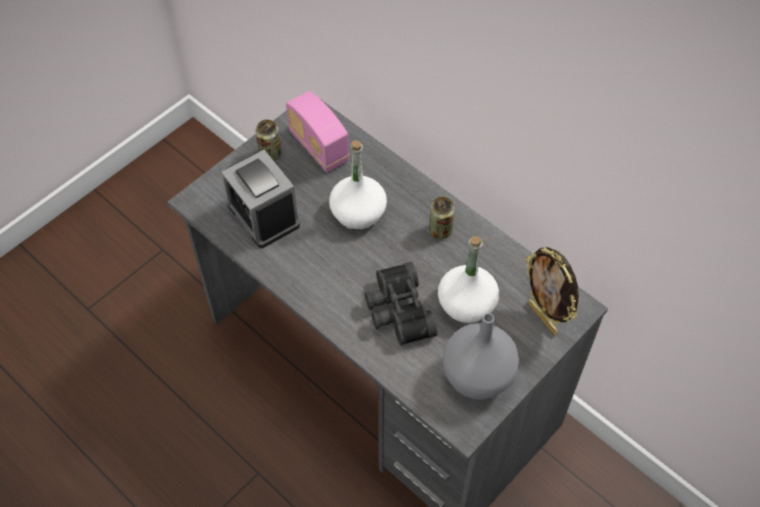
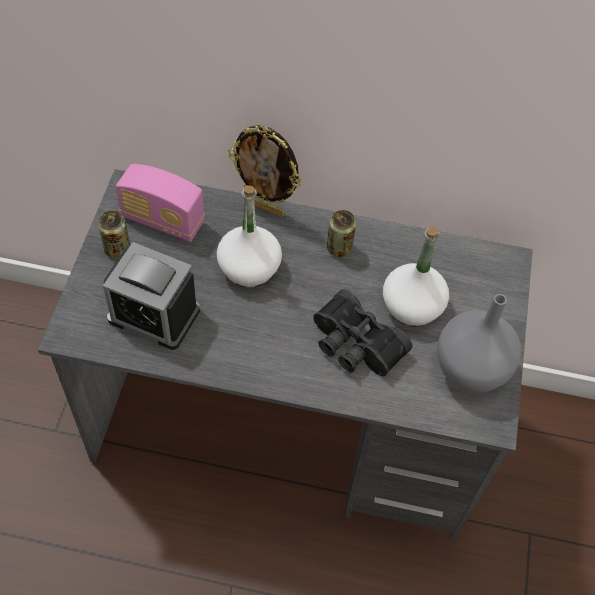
camera: 35 degrees left, 0 degrees up
(543, 318) = (487, 285): picture frame -> picture frame (265, 207)

